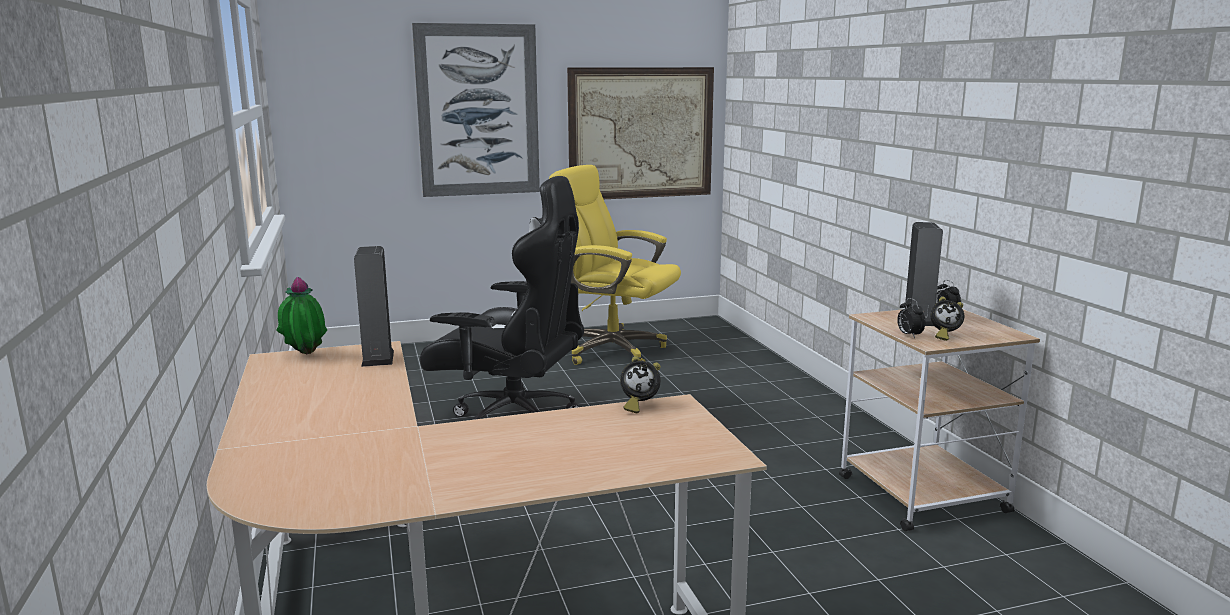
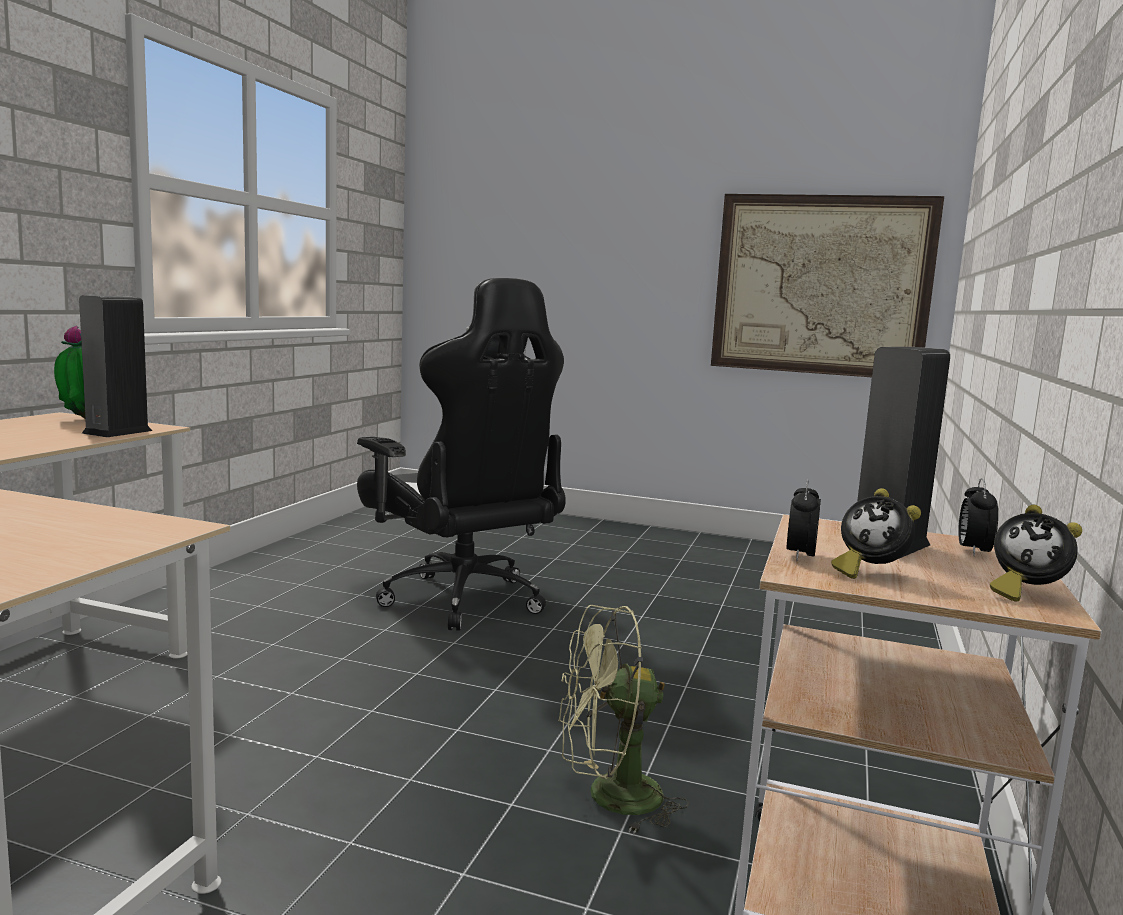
camera: 35 degrees right, 5 degrees down
(478, 111) = (610, 244): picture -> none
(615, 351) = (707, 565): yellow office chair -> none
(638, 405) = (130, 517): alarm clock -> alarm clock (1024, 593)
(775, 495) = (609, 798): none -> green fan

